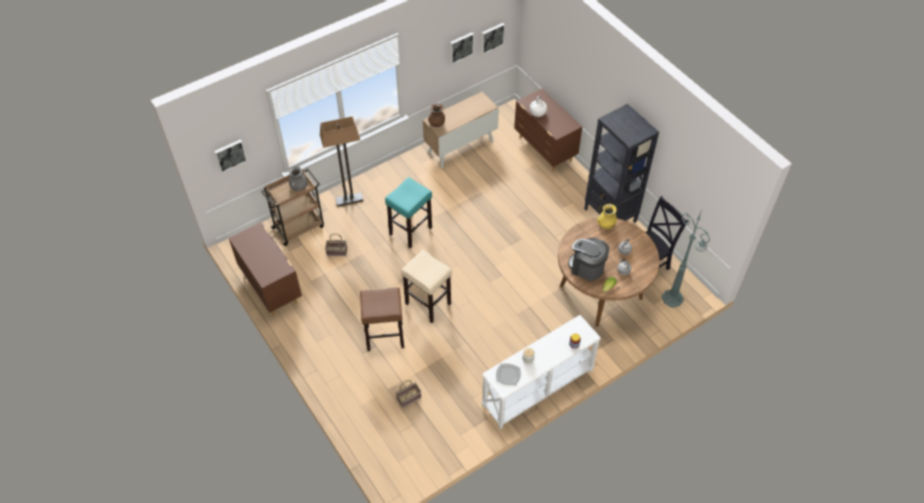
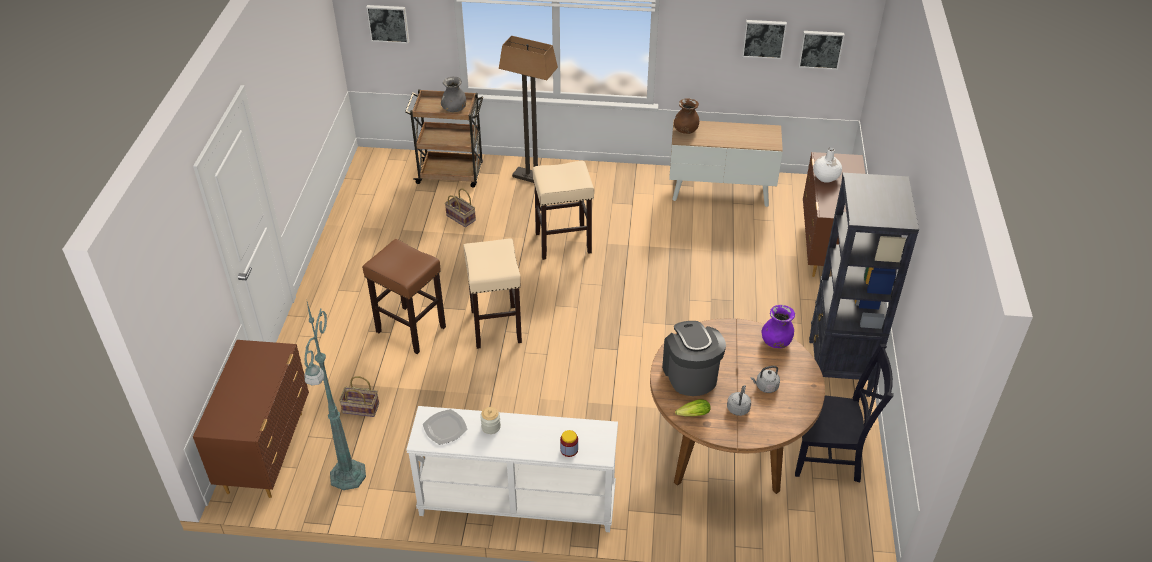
camera: 40 degrees right, 10 degrees down
(271, 287) = (357, 213): brown dresser -> brown dresser (267, 451)
(411, 230) = (564, 243): turquoise stool -> beige stool
(606, 224) = (776, 342): yellow vase -> purple vase
(673, 299) = (824, 523): green floor lamp -> green floor lamp (347, 477)

